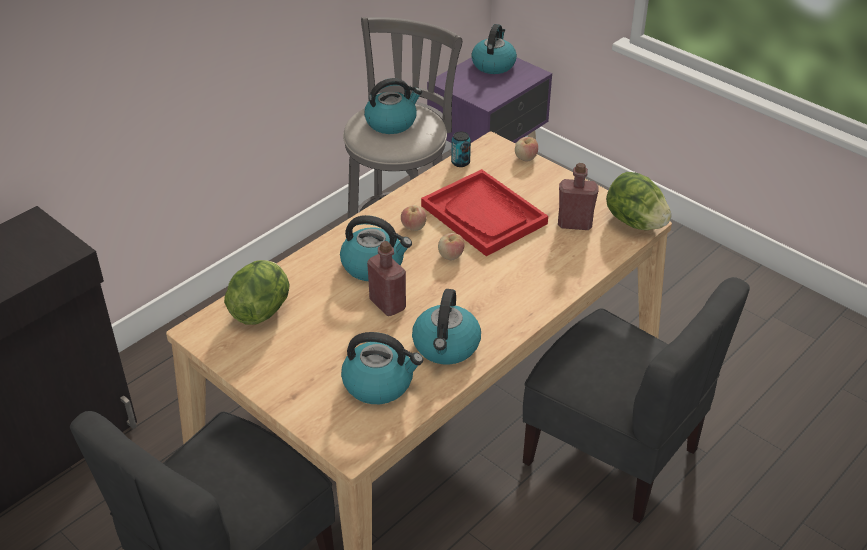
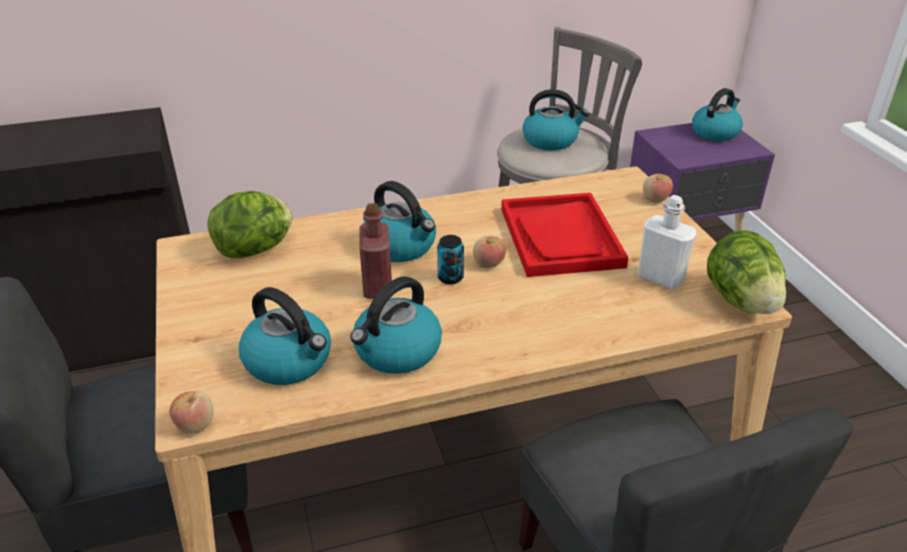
camera: 30 degrees right, 5 degrees down
(413, 227) = (475, 225): apple -> apple (195, 424)
(460, 162) = (578, 184): can -> can (450, 277)
(574, 224) = (660, 278): red bottle -> white bottle

